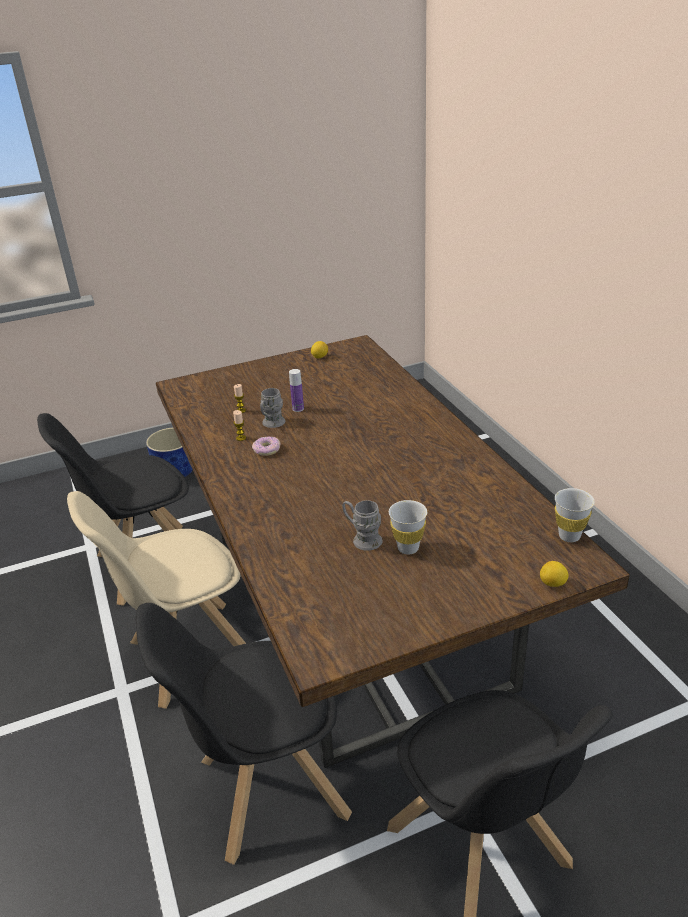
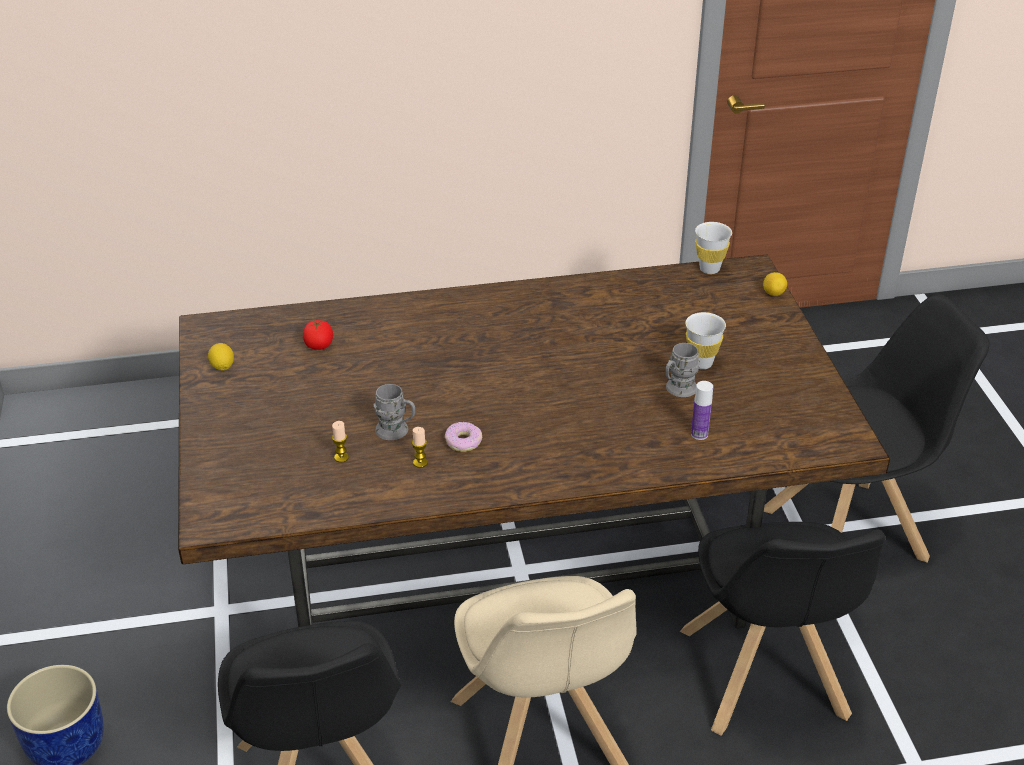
camera: 80 degrees left, 5 degrees up
(298, 409) = (368, 404): bottle -> bottle (699, 434)
(355, 380) = (319, 345): none -> tomato

